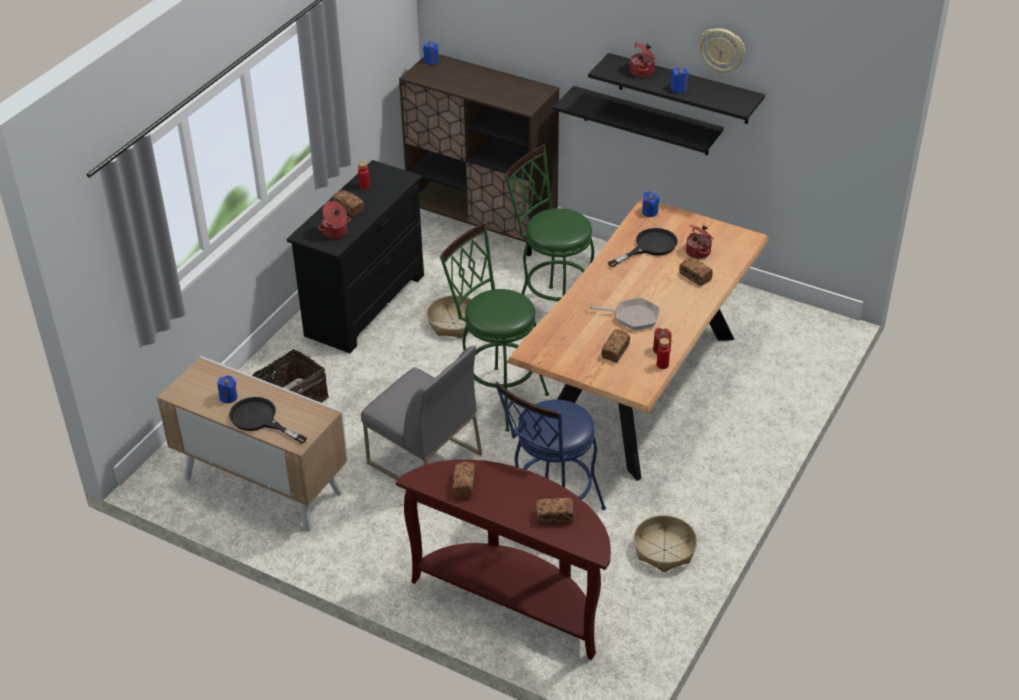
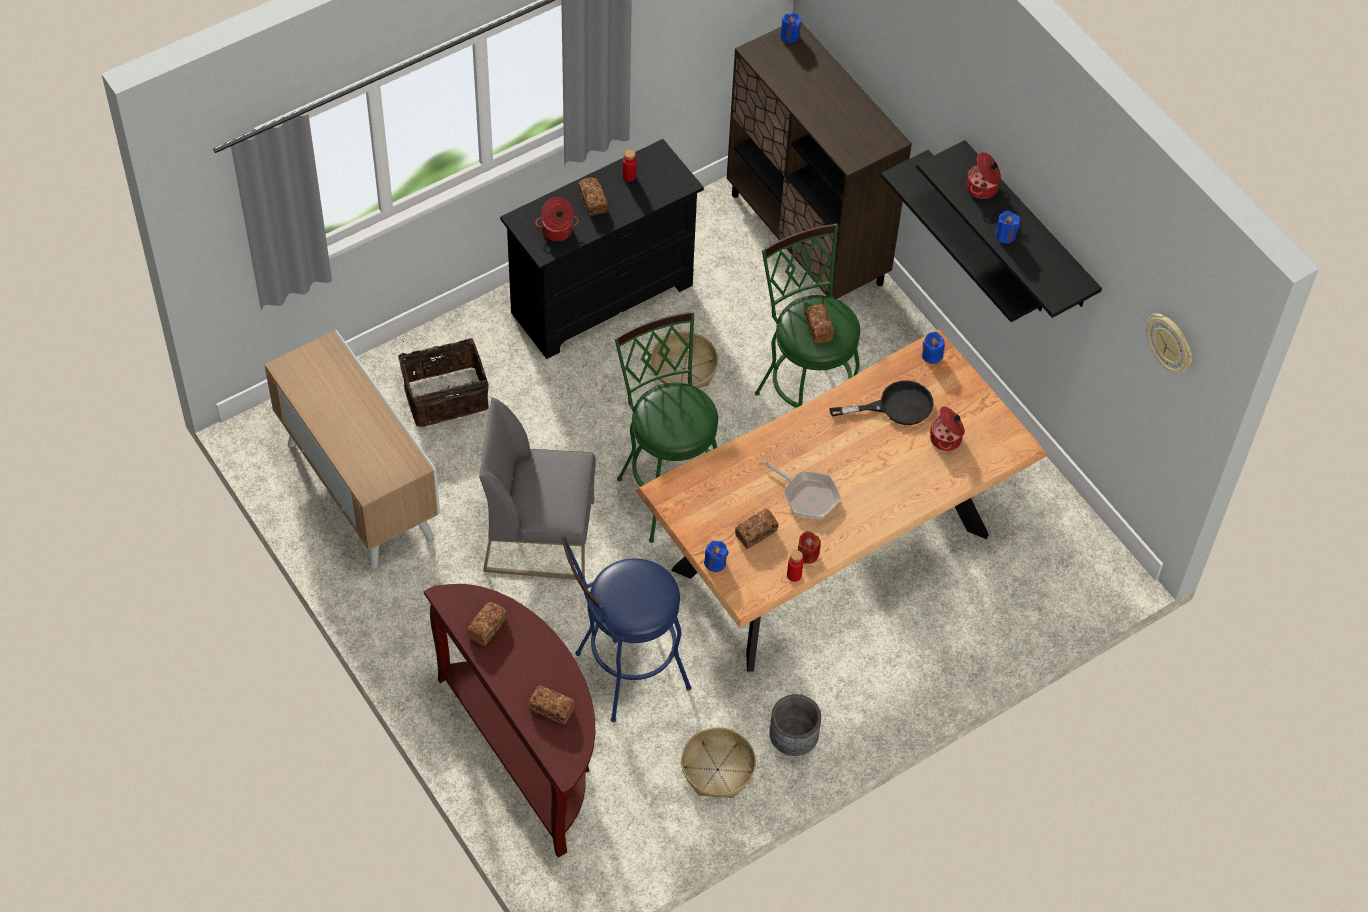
camera: 25 degrees right, 15 degrees up
(228, 397) = (333, 398): blue candle -> blue candle (715, 563)
(260, 420) = (348, 442): black frying pan -> none
(423, 459) = (540, 535): grey chair -> grey chair turned 120 degrees clockwise
(695, 276) = (916, 472): bread -> bread (818, 328)
(702, 508) = (792, 740): none -> grey planter
(722, 50) = (1069, 214): wall clock -> wall clock (1170, 344)

